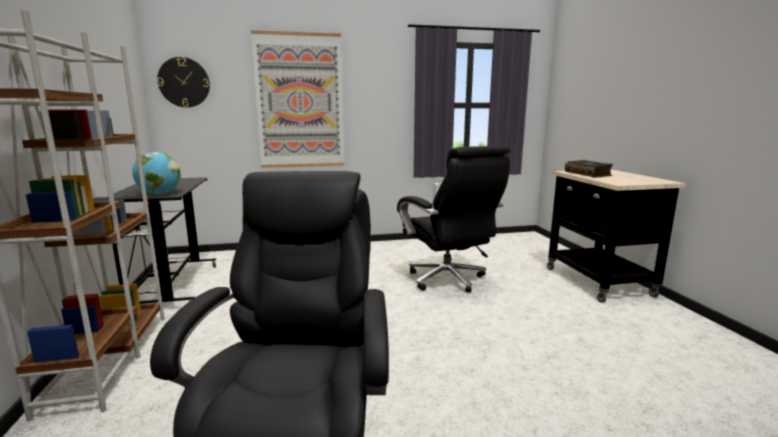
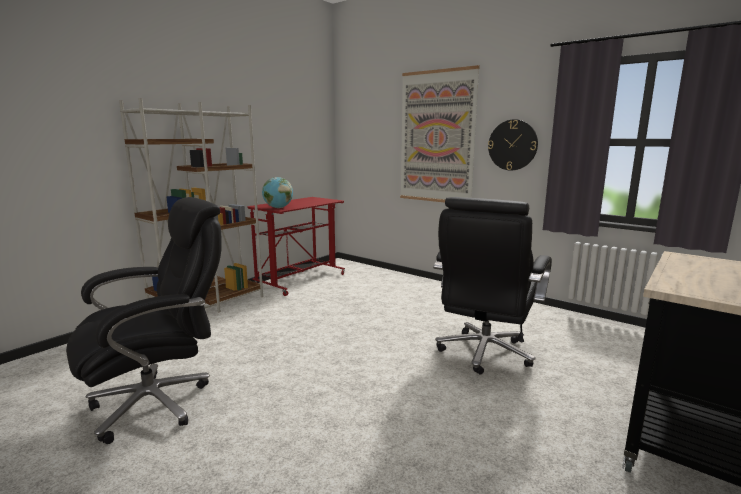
camera: 50 degrees right, 0 degrees up
(174, 287) = (300, 280): black desk -> red desk
(184, 82) = (356, 122): wall clock -> wall clock (512, 145)
(588, 174) = (696, 266): book -> none

